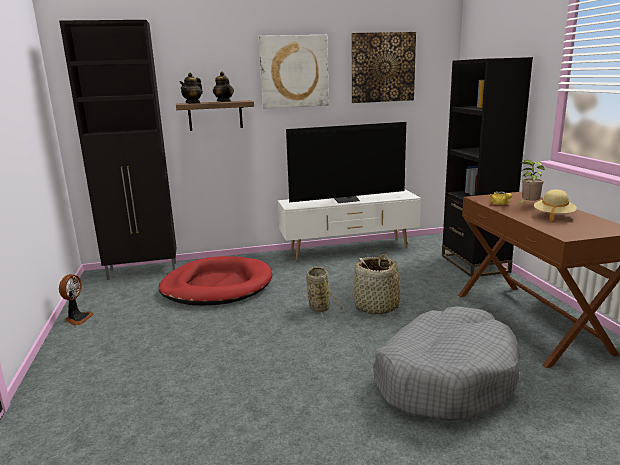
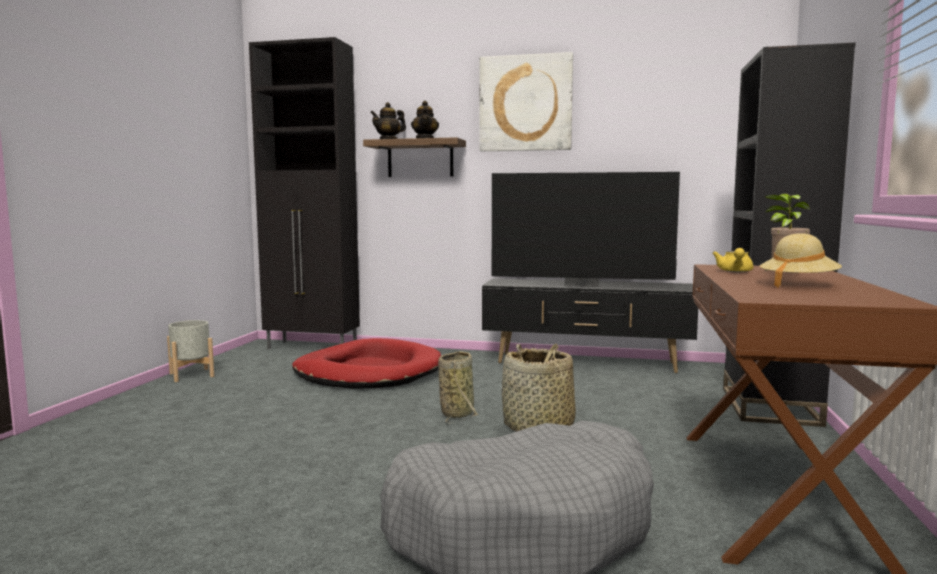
camera: 25 degrees right, 10 degrees down
(78, 318) = (191, 375): fan -> grey planter
(349, 250) = (586, 363): white tv stand -> black tv stand
(382, 67) = (658, 97): picture -> none

